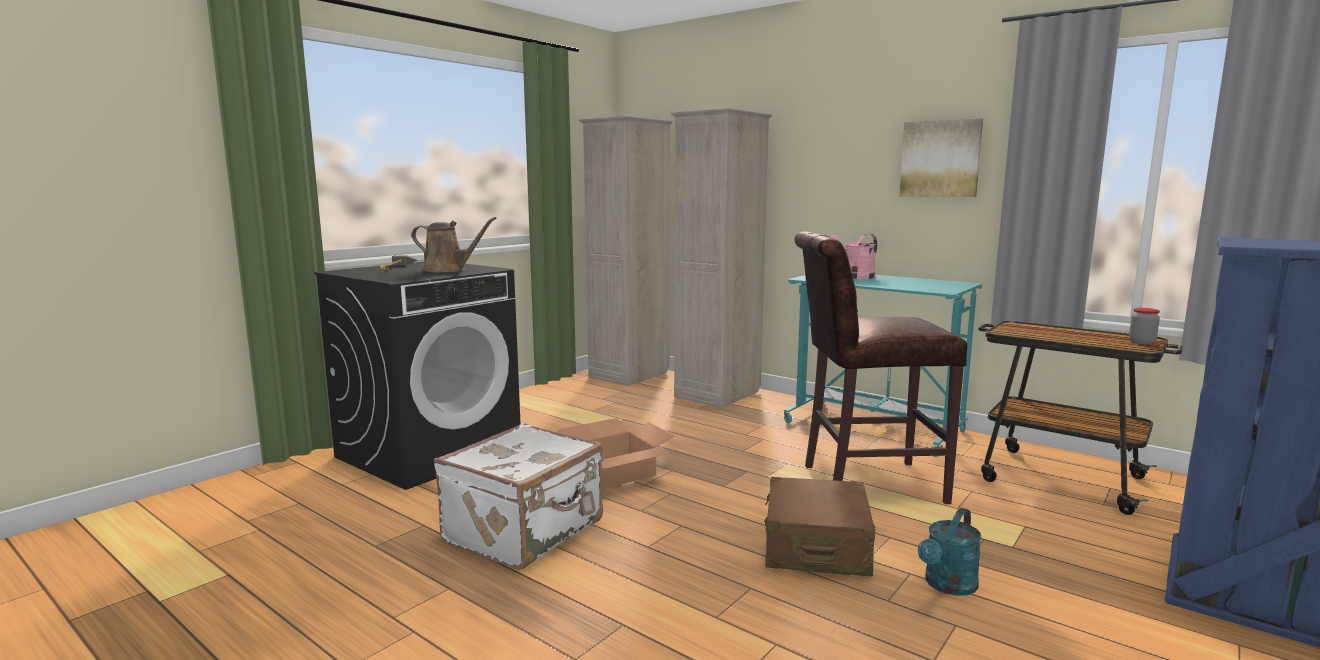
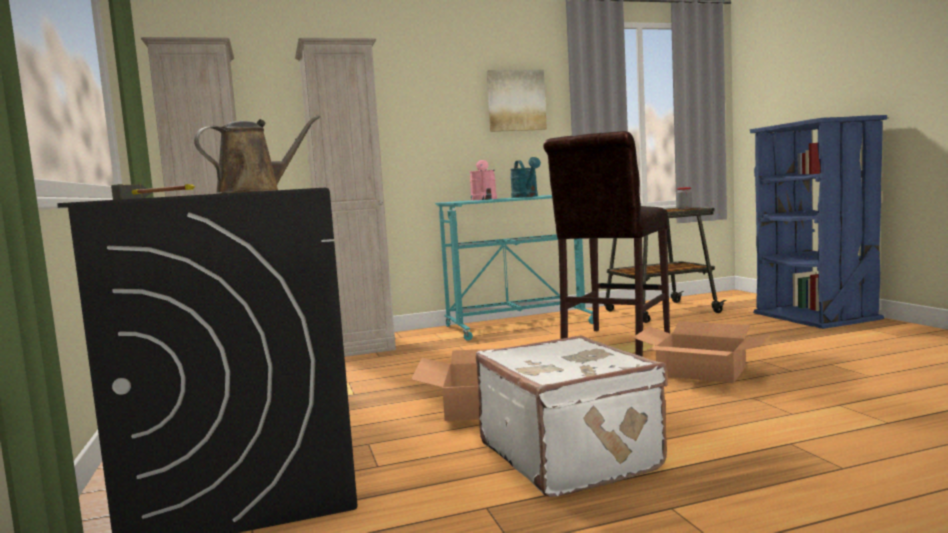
camera: 55 degrees left, 5 degrees down
(816, 546) = (701, 371): brown suitcase -> cardboard box
(947, 586) = (781, 356): turquoise watering can -> turquoise watering can (526, 197)

